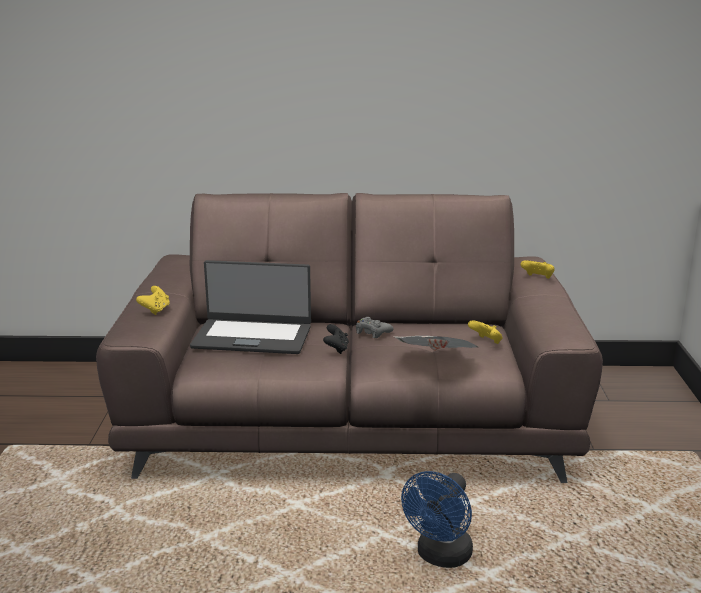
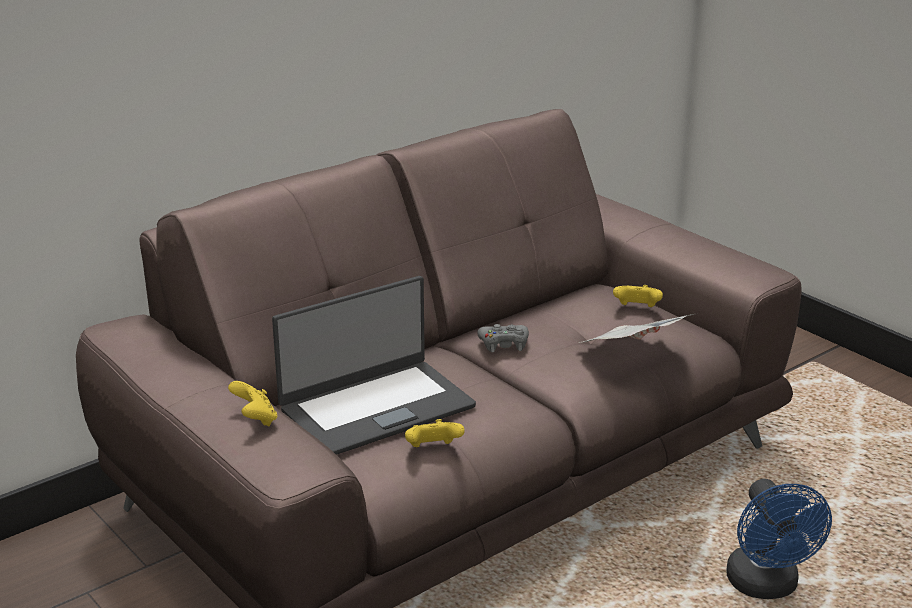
camera: 40 degrees left, 5 degrees up
(336, 349) = (500, 382): black game controller -> none
(537, 278) = (611, 209): yellow game controller -> yellow game controller (433, 449)

